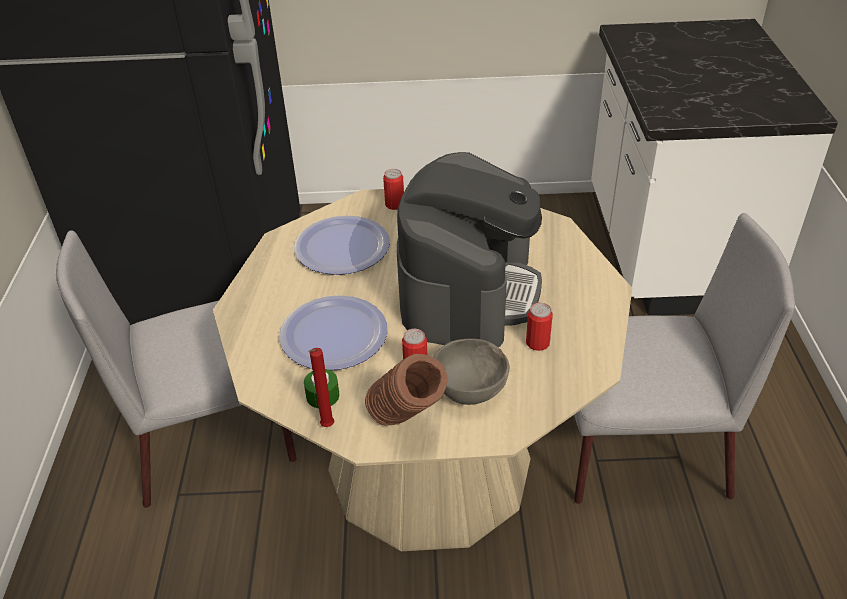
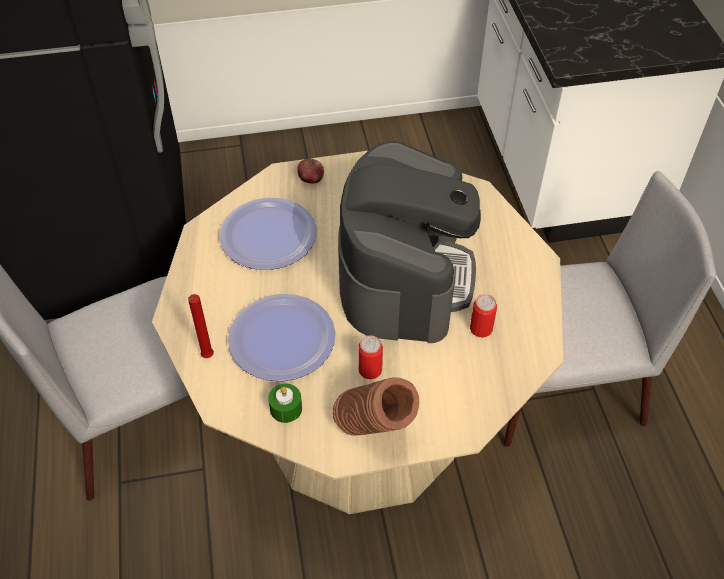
camera: 10 degrees left, 10 degrees up
(326, 427) = (297, 442): red candle -> red candle (207, 357)
(394, 204) = (311, 179): can -> apple
(471, 392) = (427, 389): grey bowl -> none

